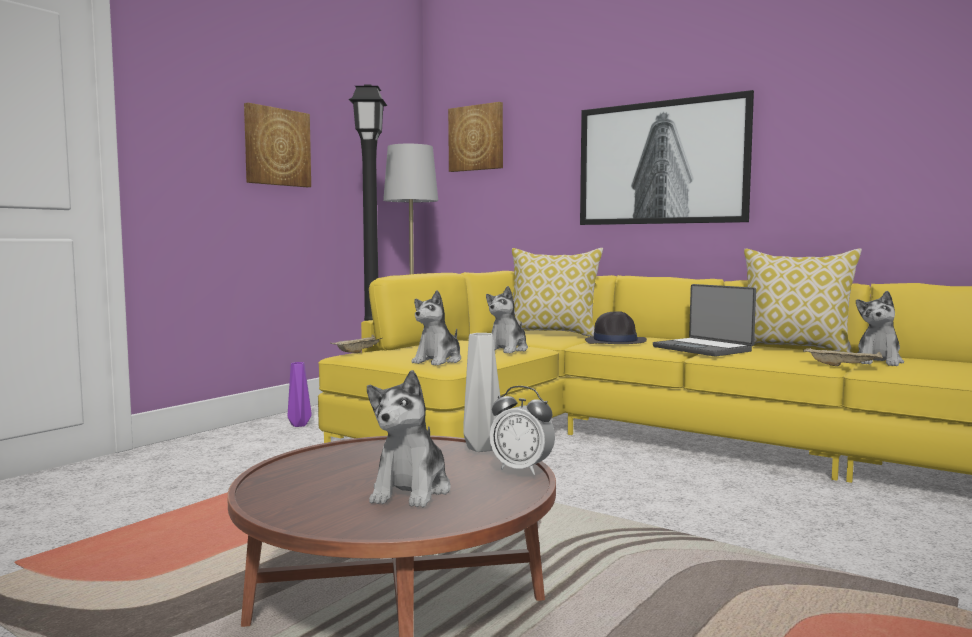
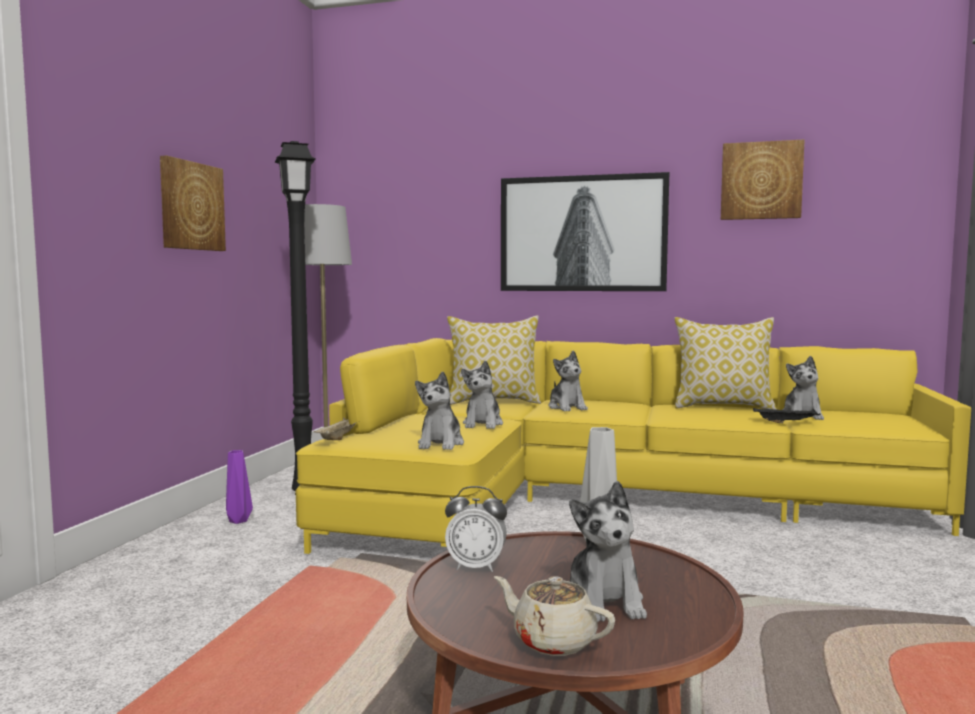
camera: 20 degrees left, 0 degrees up
(311, 510) = (552, 641): none -> beige teapot
(476, 138) = (382, 199): picture -> picture (761, 181)
(522, 469) = (668, 561): alarm clock -> alarm clock (476, 567)
(616, 341) = (567, 407): black hat -> plush toy
(703, 349) = (654, 411): laptop -> none
(843, 366) = (786, 422): beige tray -> black tray

